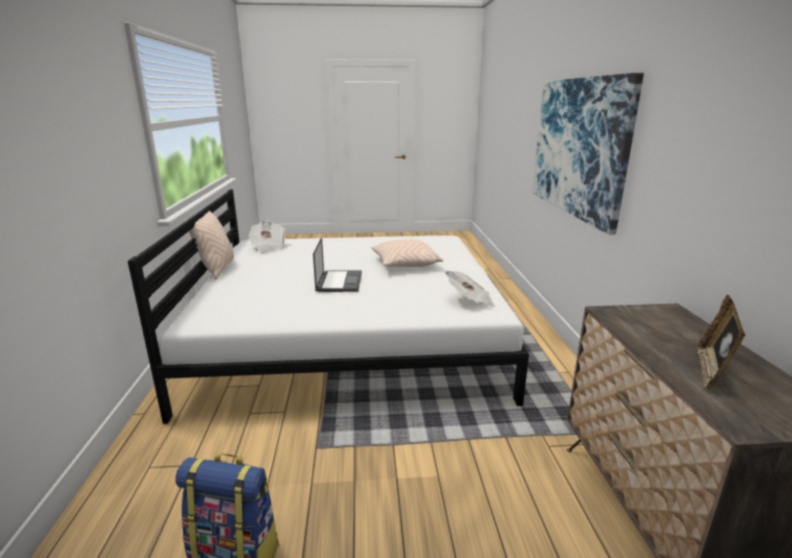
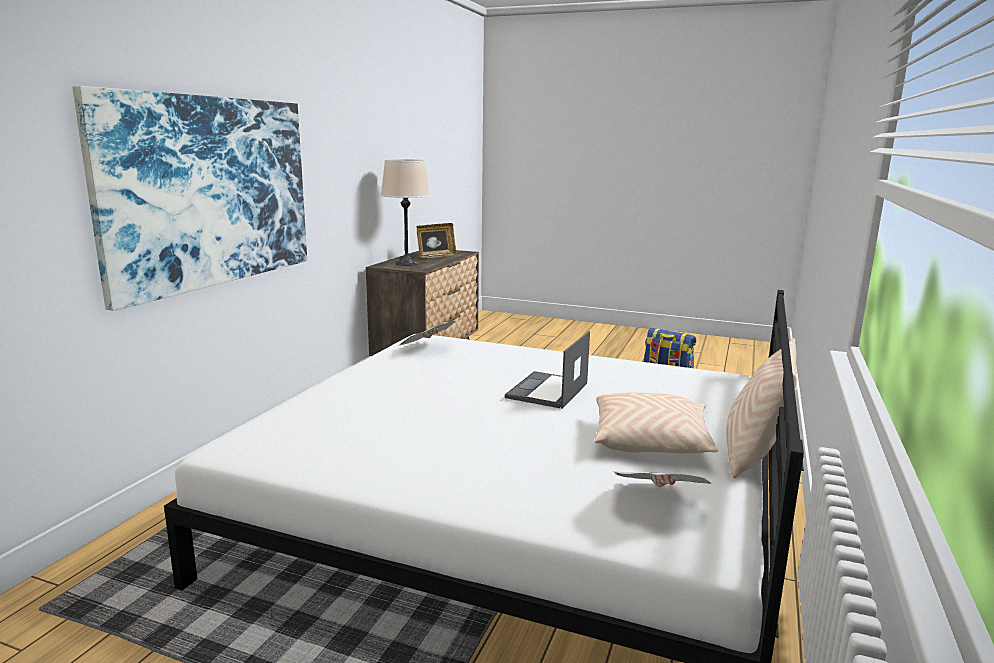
camera: 155 degrees left, 5 degrees down
(405, 264) = (421, 402): beige pillow -> beige pillow (650, 442)
(665, 325) = (406, 264): none -> beige table lamp

